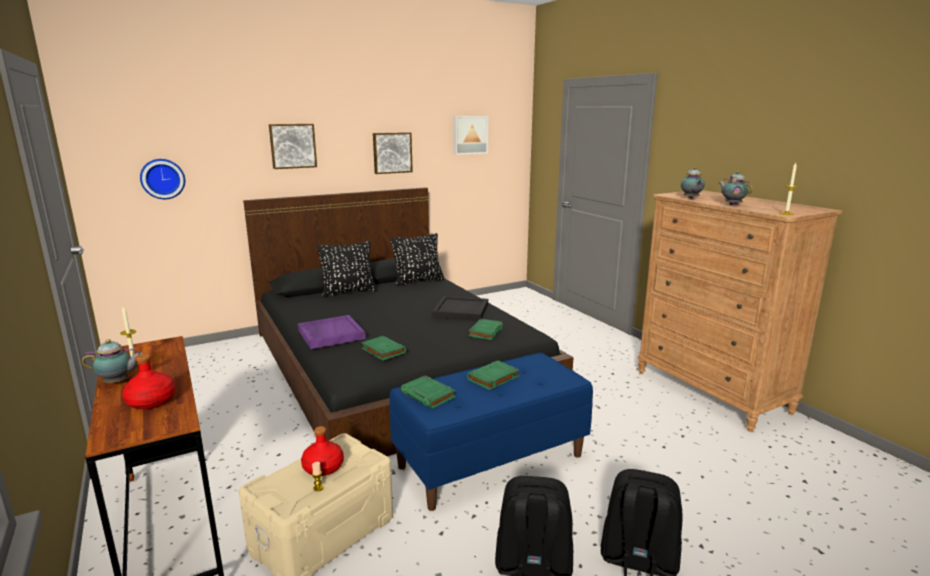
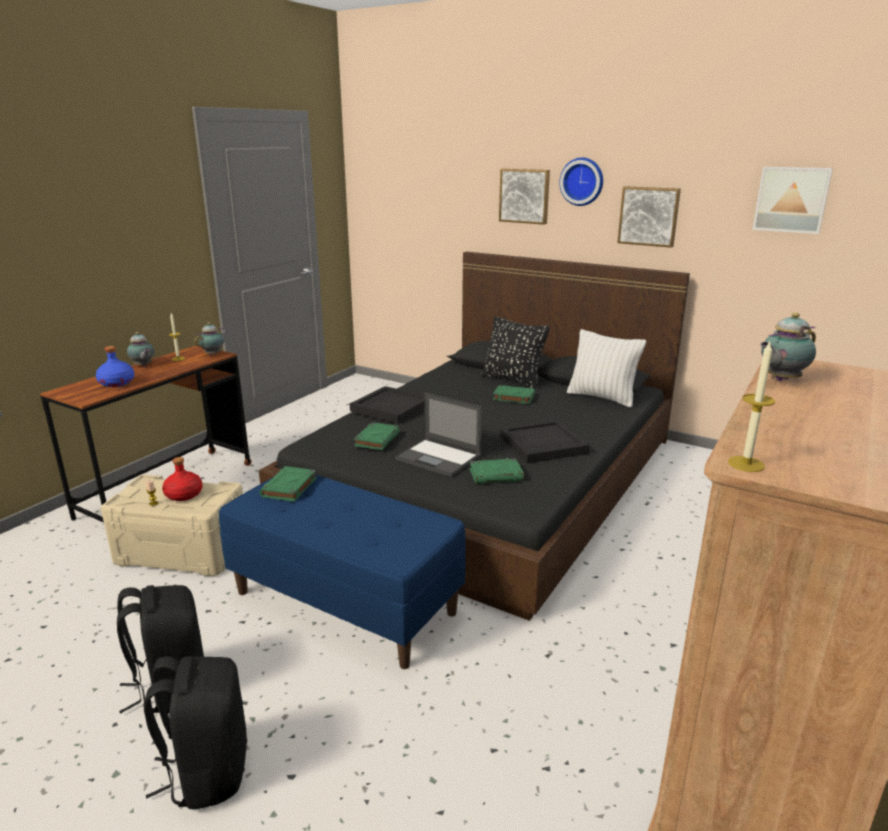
camera: 60 degrees right, 5 degrees up
(152, 401) = (117, 383): red bottle -> blue bottle
(162, 178) = (407, 218): wall clock -> wall clock (582, 181)
(330, 334) = (391, 407): purple tray -> black tray
(418, 281) = (602, 397): black pillow -> white pillow
(439, 340) = (439, 458): none -> laptop
(492, 378) = (356, 510): green book -> green book (513, 397)
(732, 205) = (771, 413): teapot -> teapot (214, 354)

